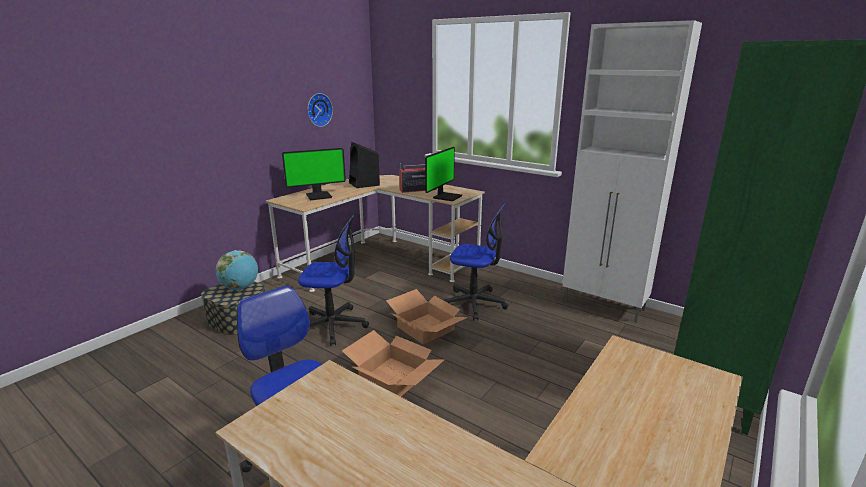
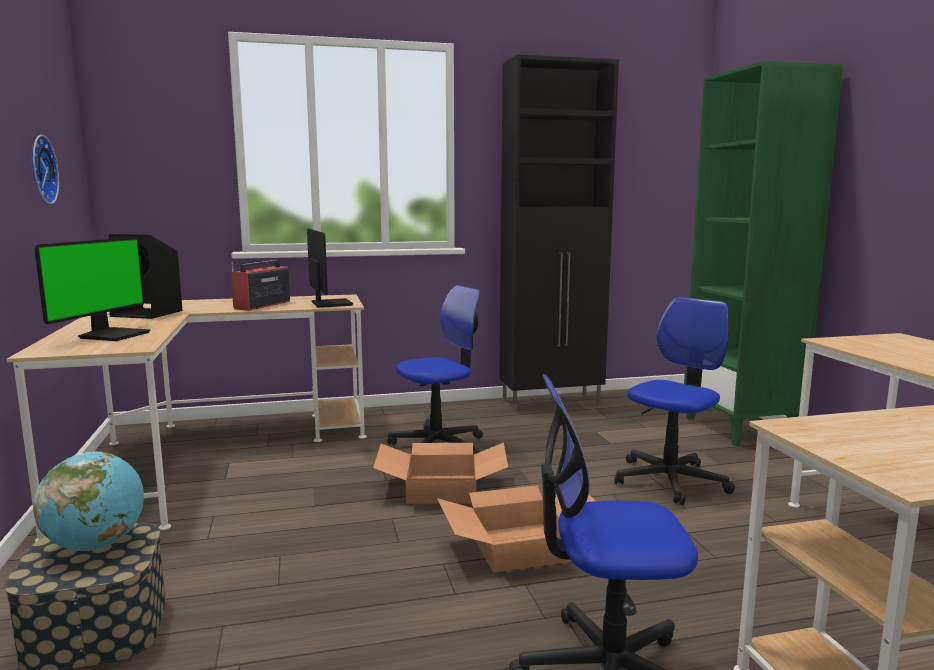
camera: 50 degrees left, 10 degrees down
(333, 325) = (312, 545): office chair -> office chair (670, 480)
(604, 306) = (552, 402): white cabinet -> black cabinet

